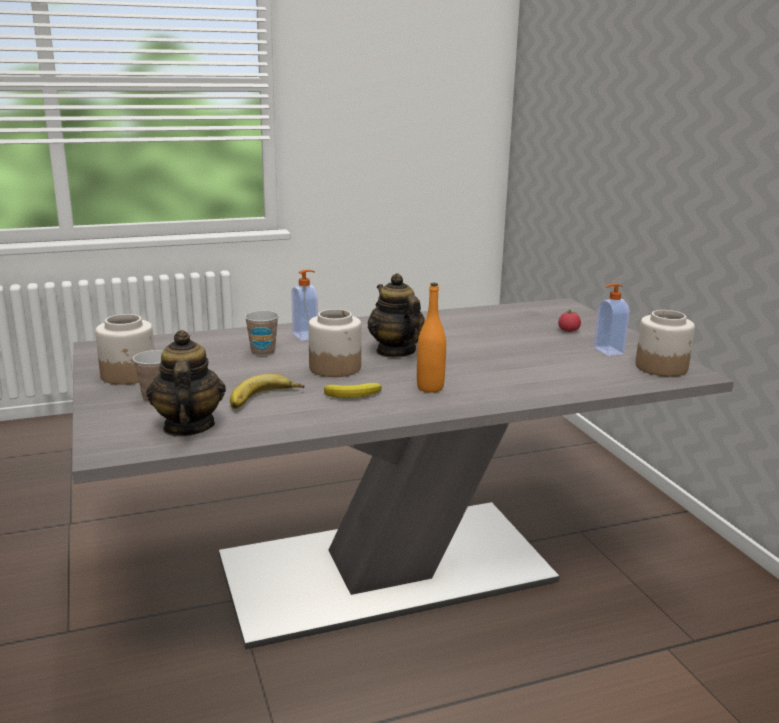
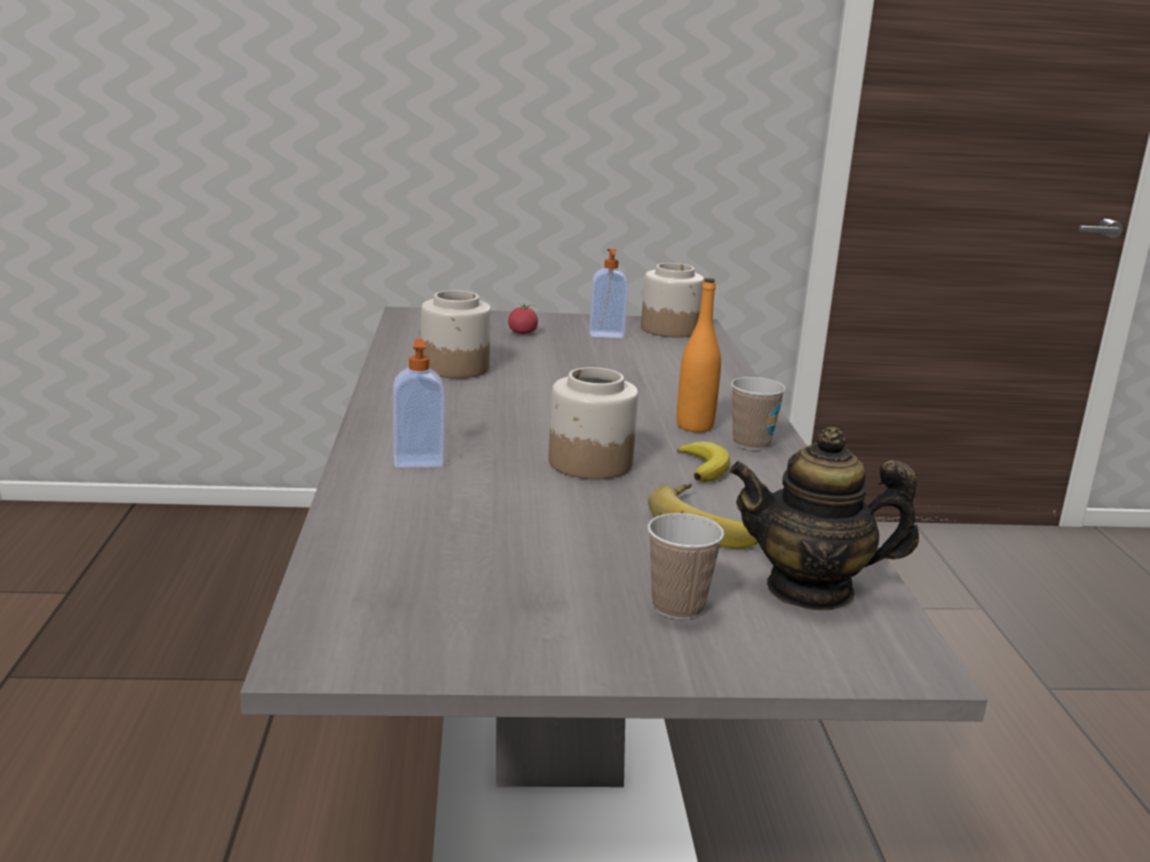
camera: 75 degrees left, 0 degrees up
(129, 375) = (535, 627): jar -> jar (456, 368)
(263, 352) = (482, 500): cup -> cup (751, 444)
(395, 351) = (541, 420): teapot -> none

